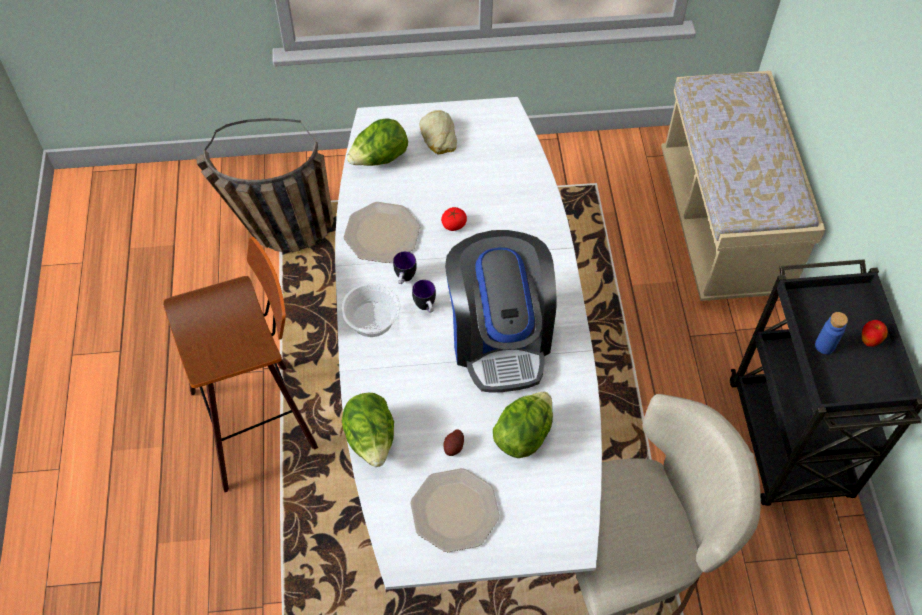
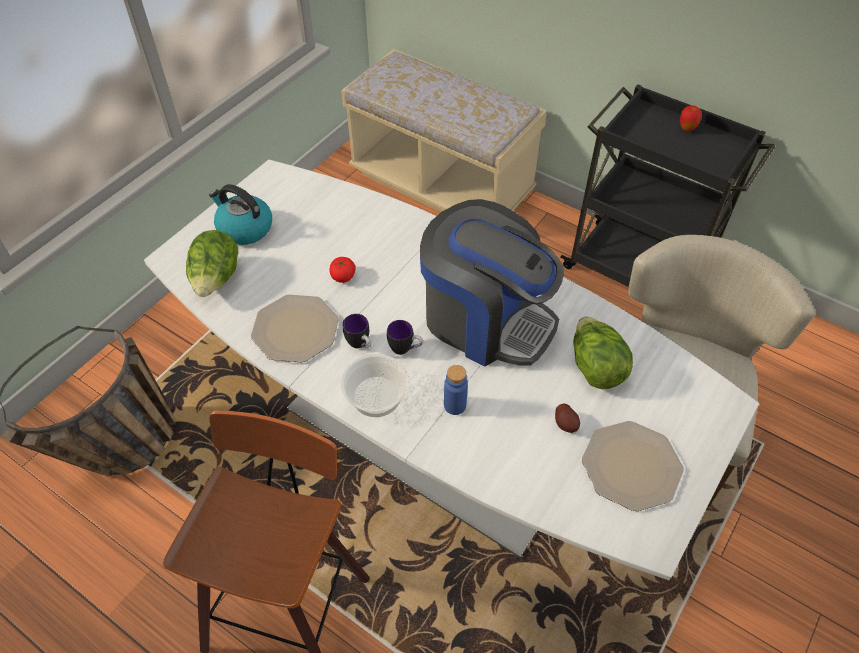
camera: 50 degrees left, 5 degrees down
(371, 439) = (504, 482): lettuce -> none
(438, 137) = (244, 228): bread -> kettle
(824, 346) = (671, 150): blue bottle -> blue bottle (455, 405)

